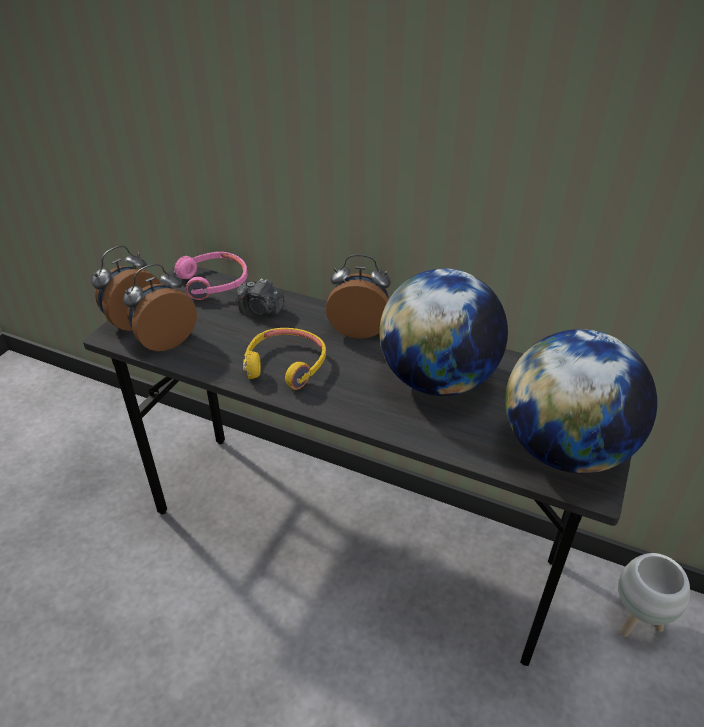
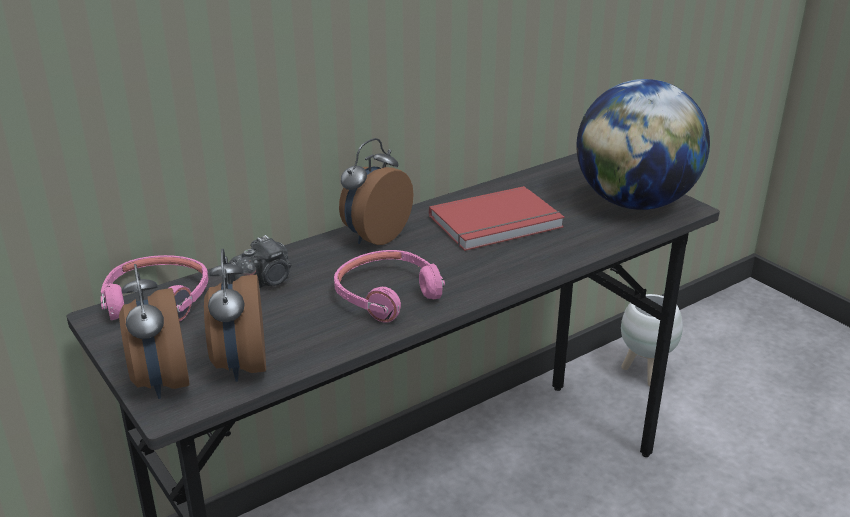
camera: 60 degrees left, 10 degrees down
(285, 365) = (387, 294): yellow headphones -> pink headphones
(437, 380) = (498, 224): globe -> red book

